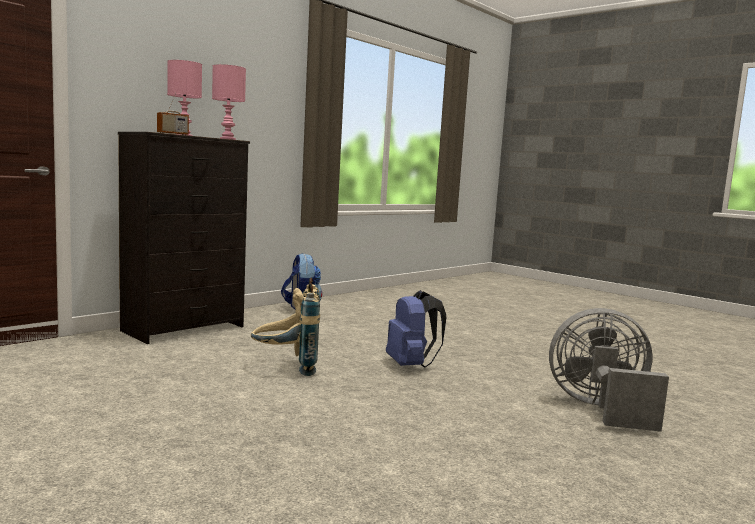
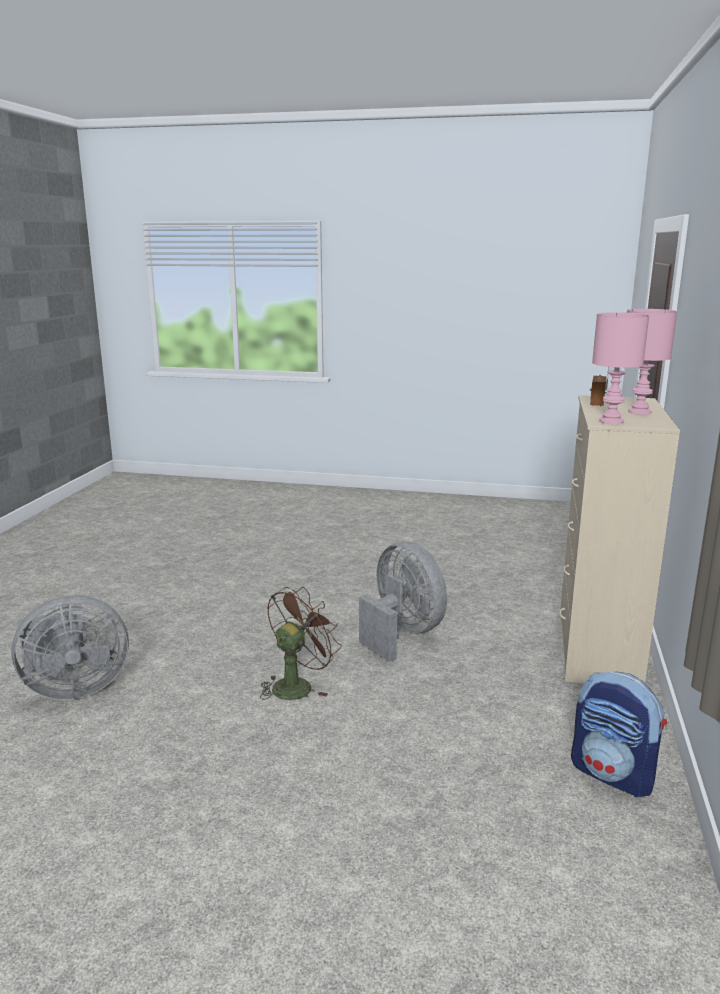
camera: 150 degrees right, 10 degrees up
(185, 329) = (596, 650): black dresser -> beige dresser
(286, 367) = (402, 633): beige backpack -> grey fan
(411, 365) = (297, 685): blue backpack -> brown fan

